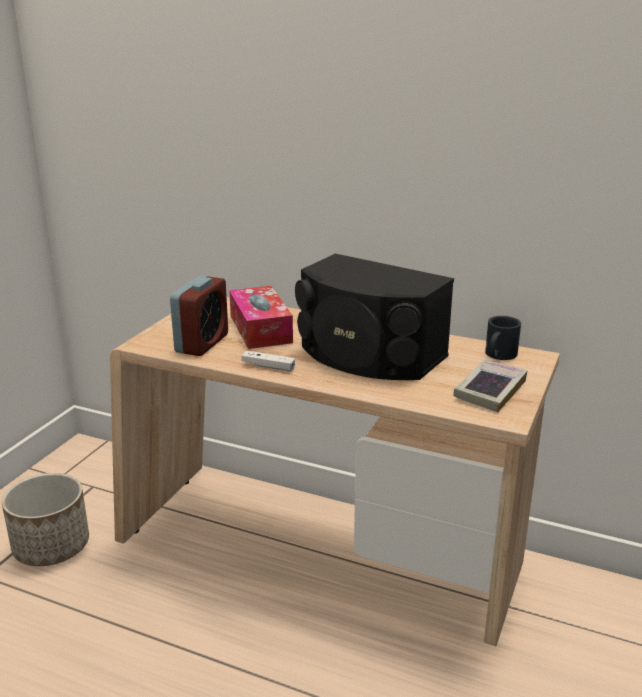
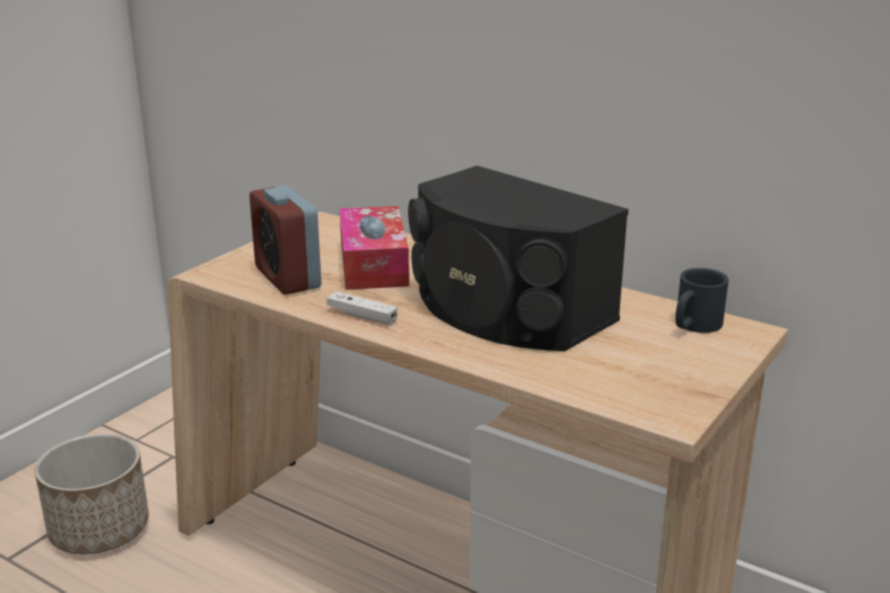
camera: 10 degrees right, 0 degrees up
(202, 343) = (287, 278): alarm clock -> alarm clock turned 120 degrees clockwise
(490, 391) = (661, 375): book -> none

